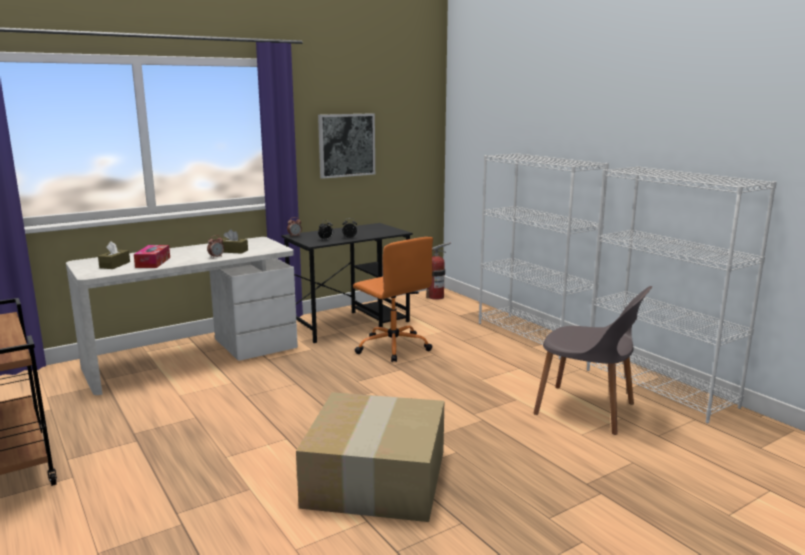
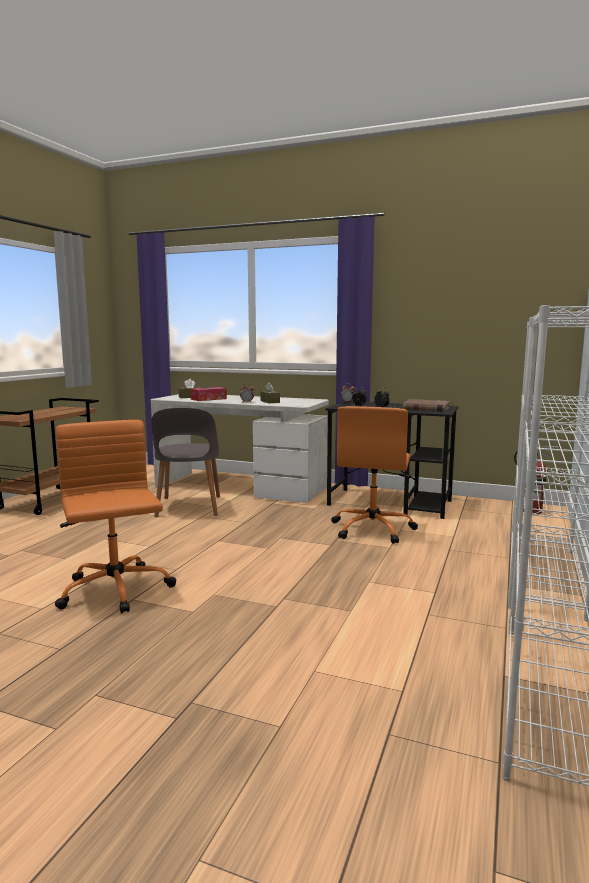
camera: 55 degrees right, 5 degrees down
(346, 145) = (437, 319): picture -> none
(374, 476) = (116, 591): cardboard box -> orange office chair
(376, 230) = (426, 408): none -> brown book
(587, 410) = (388, 660): grey chair -> grey chair (188, 507)

